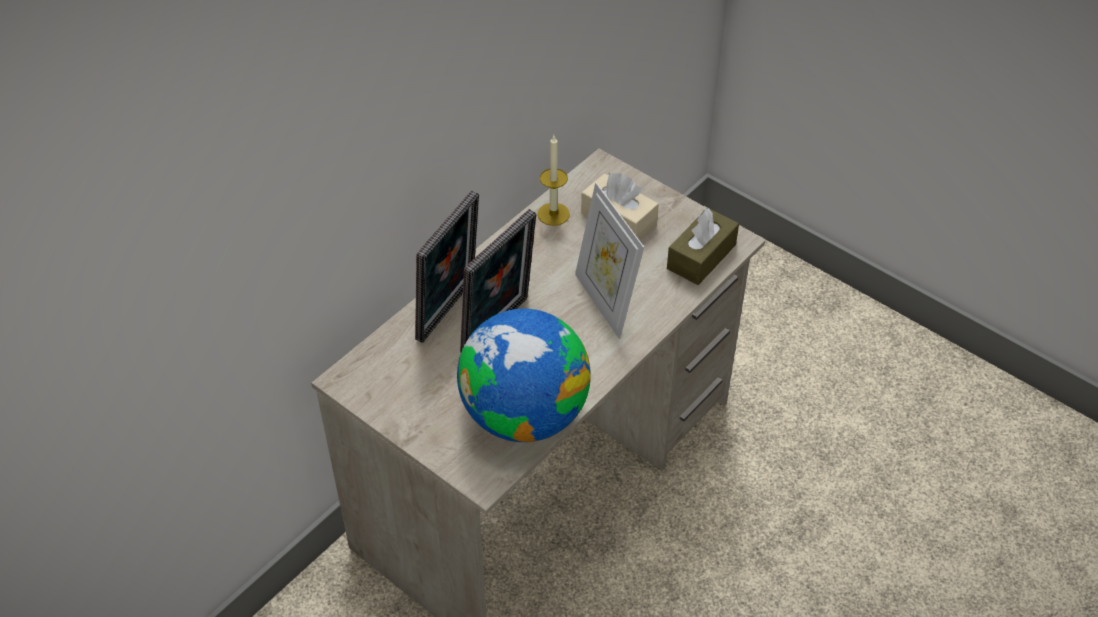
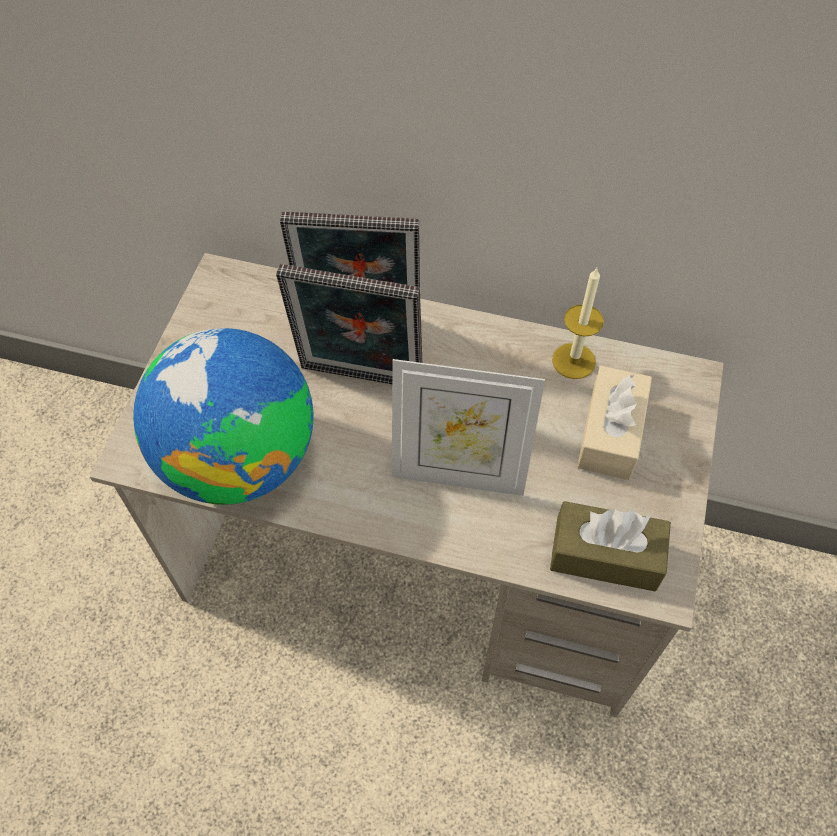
camera: 65 degrees right, 10 degrees up
(605, 302) = (459, 473): picture frame -> picture frame turned 120 degrees counterclockwise

